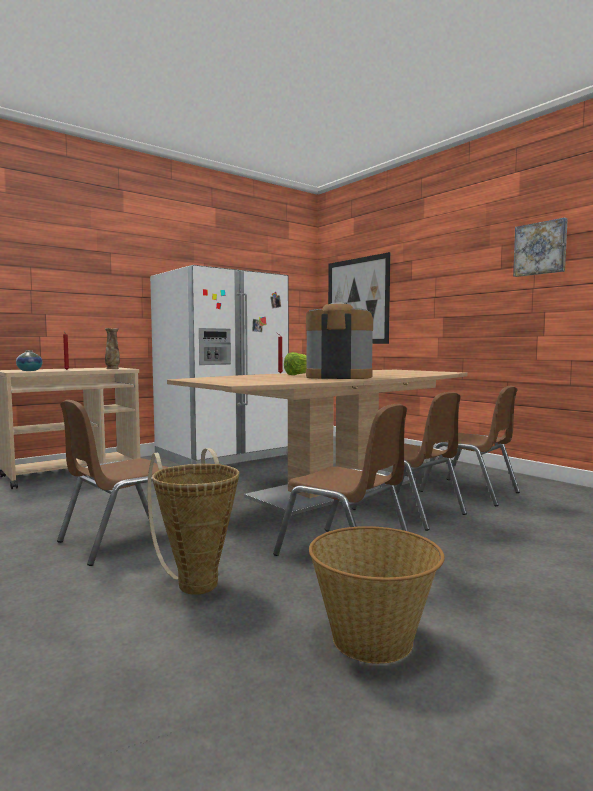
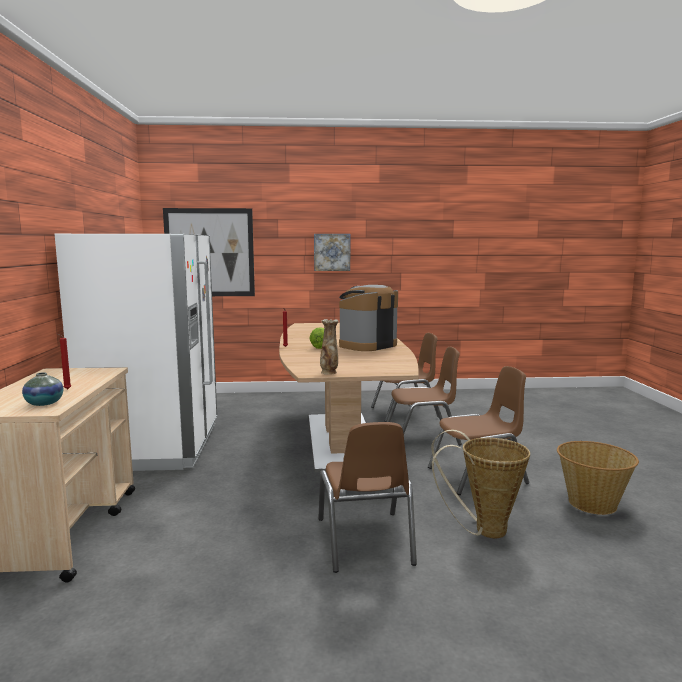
camera: 55 degrees left, 5 degrees up
(112, 369) = (100, 374): vase -> vase (329, 372)
(540, 248) = (398, 227): picture -> picture (332, 252)

